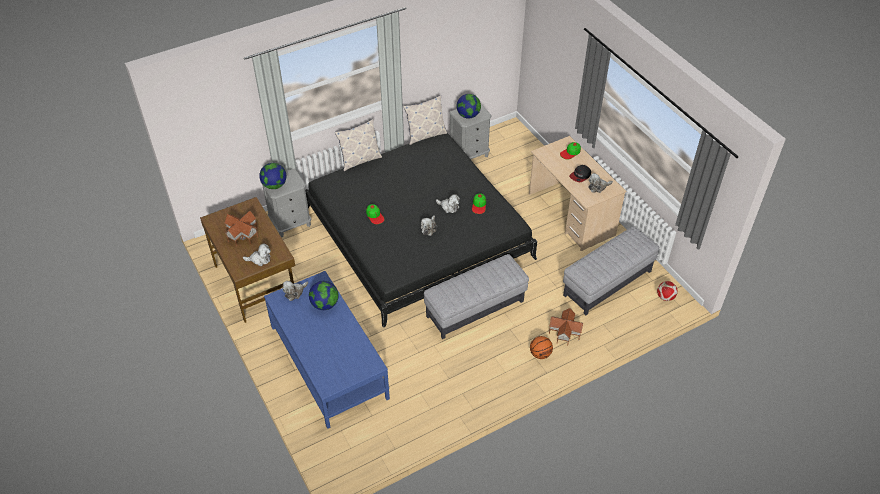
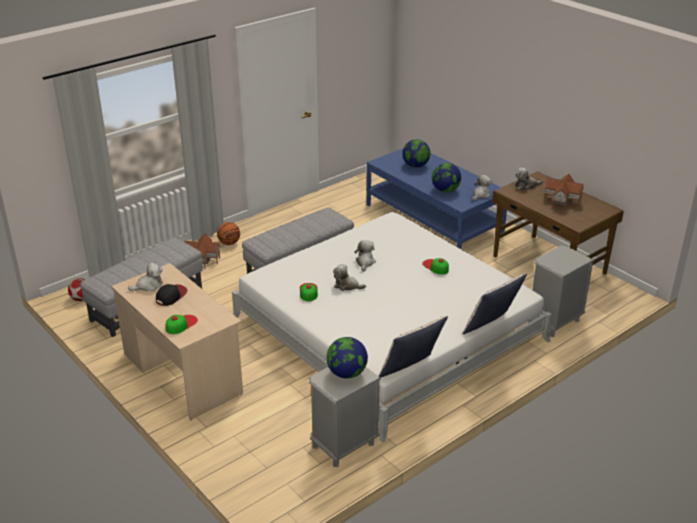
camera: 170 degrees right, 15 degrees down
(274, 185) = (571, 255): globe -> globe (415, 166)
(417, 233) = (388, 329): black bed -> white bed

